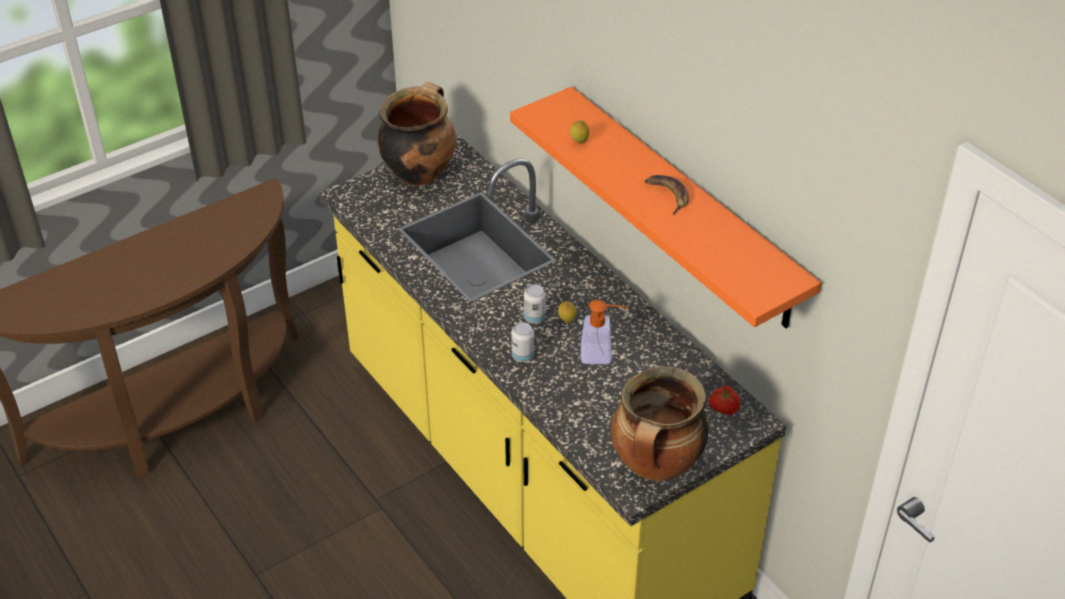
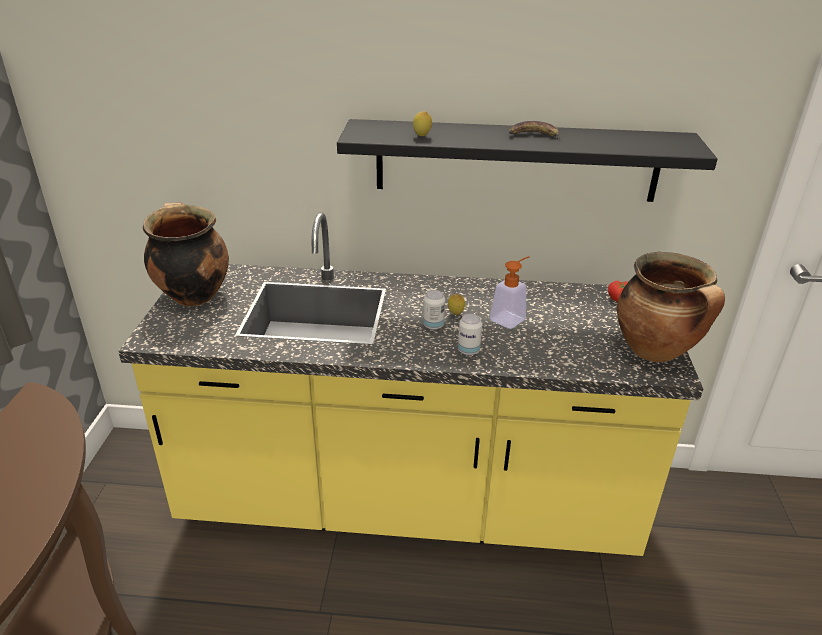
camera: 50 degrees left, 10 degrees down
(683, 208) = (516, 161): orange shelf -> black shelf

